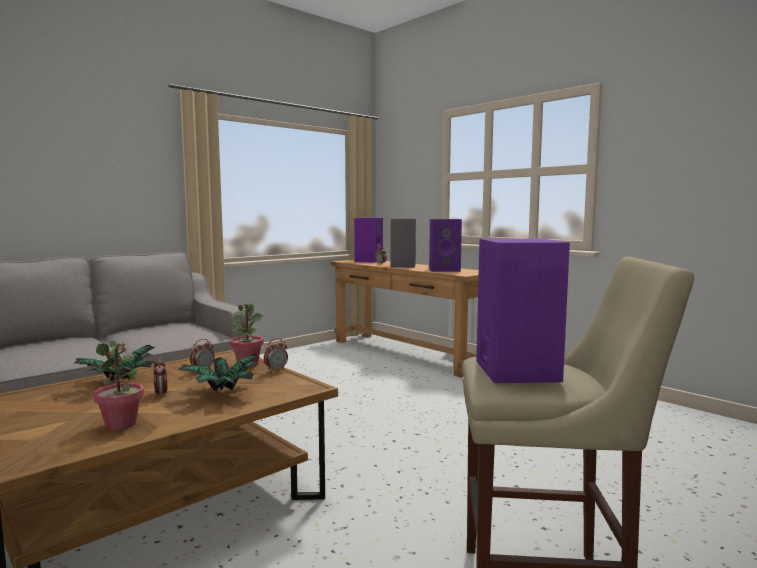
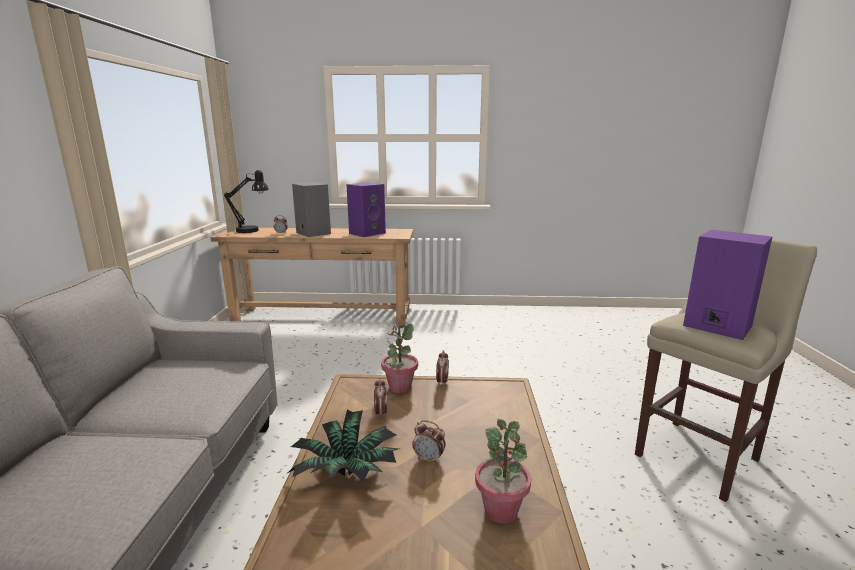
camera: 45 degrees left, 10 degrees up
(222, 393) = (472, 427): potted plant -> none
(368, 261) = (252, 230): purple speaker -> black table lamp

